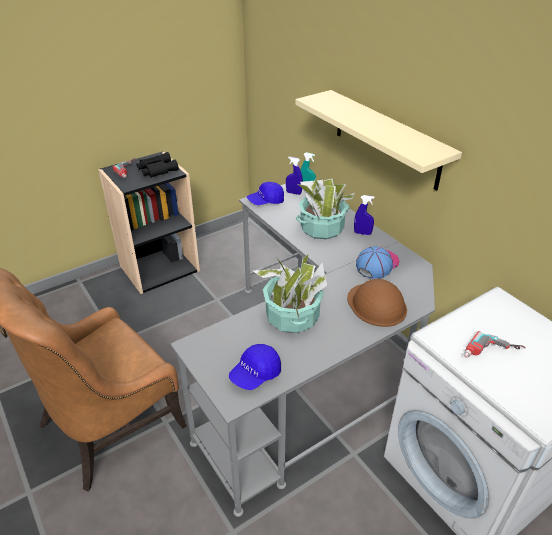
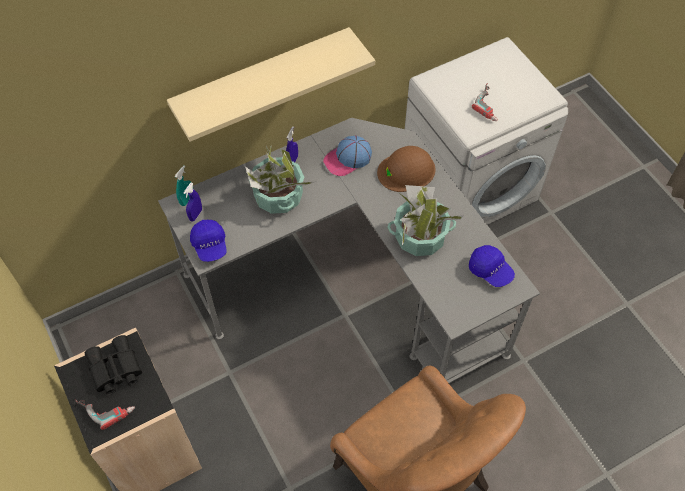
camera: 85 degrees left, 20 degrees up
(377, 264) = (347, 159): cap -> cap turned 75 degrees counterclockwise

